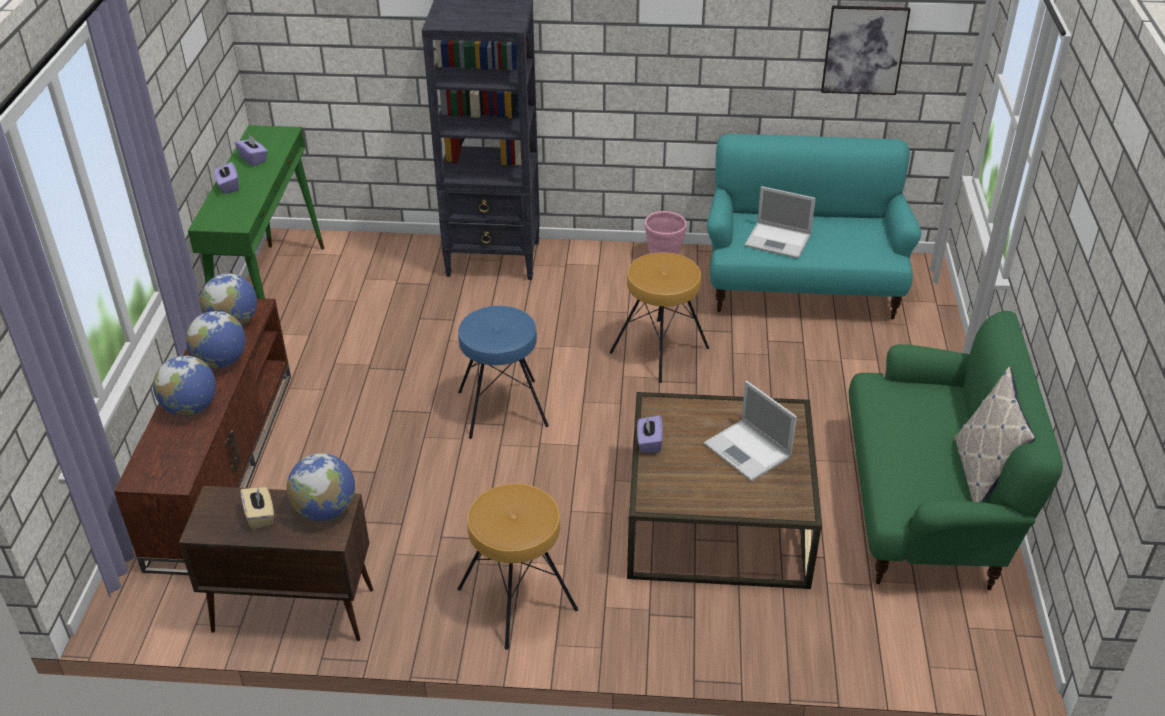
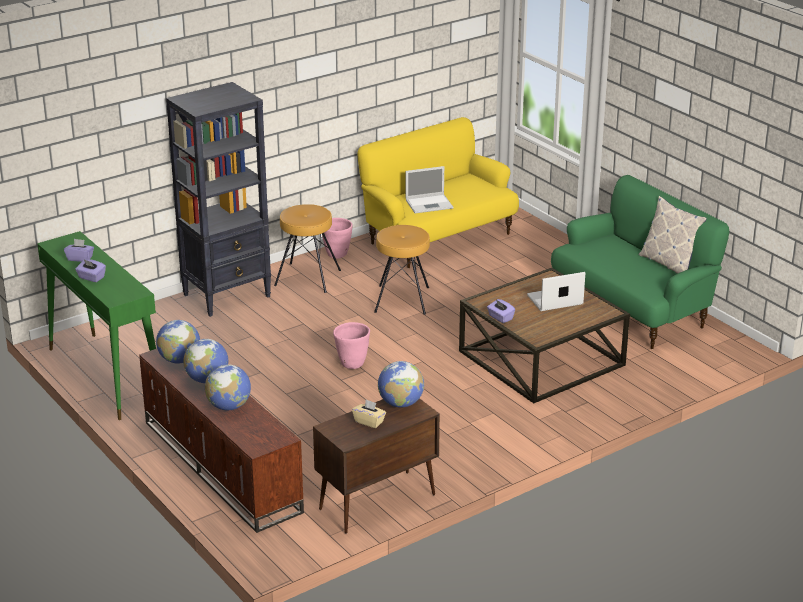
camera: 40 degrees left, 10 degrees down
(502, 408) = (352, 364): blue stool -> pink planter
(518, 598) = (490, 437): brown stool -> brown stool (307, 277)
(748, 451) = (554, 300): laptop -> laptop turned 150 degrees clockwise
(802, 287) = (438, 238): turquoise sofa -> yellow sofa
(864, 50) = (432, 62): picture -> none

